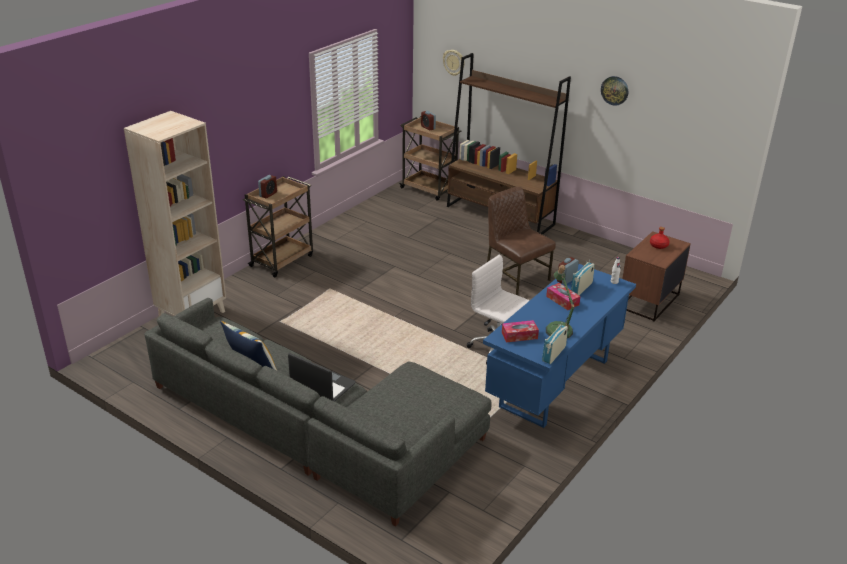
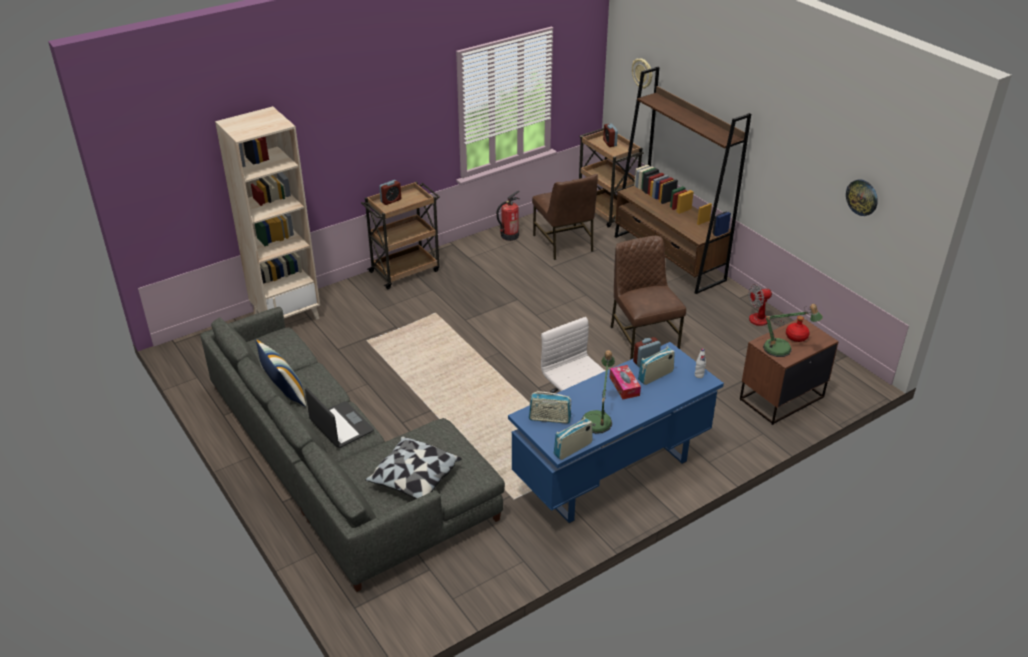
camera: 20 degrees right, 5 degrees up
(358, 219) = (509, 236): none -> fire extinguisher
(408, 218) = (564, 243): none -> brown chair
(416, 413) = (414, 479): none -> pillow
(519, 335) = (549, 418): tissue box -> radio
(603, 249) = (766, 322): none -> fan
(614, 90) = (796, 139): wall clock -> wall clock (862, 197)
(654, 256) = (782, 350): none -> table lamp

